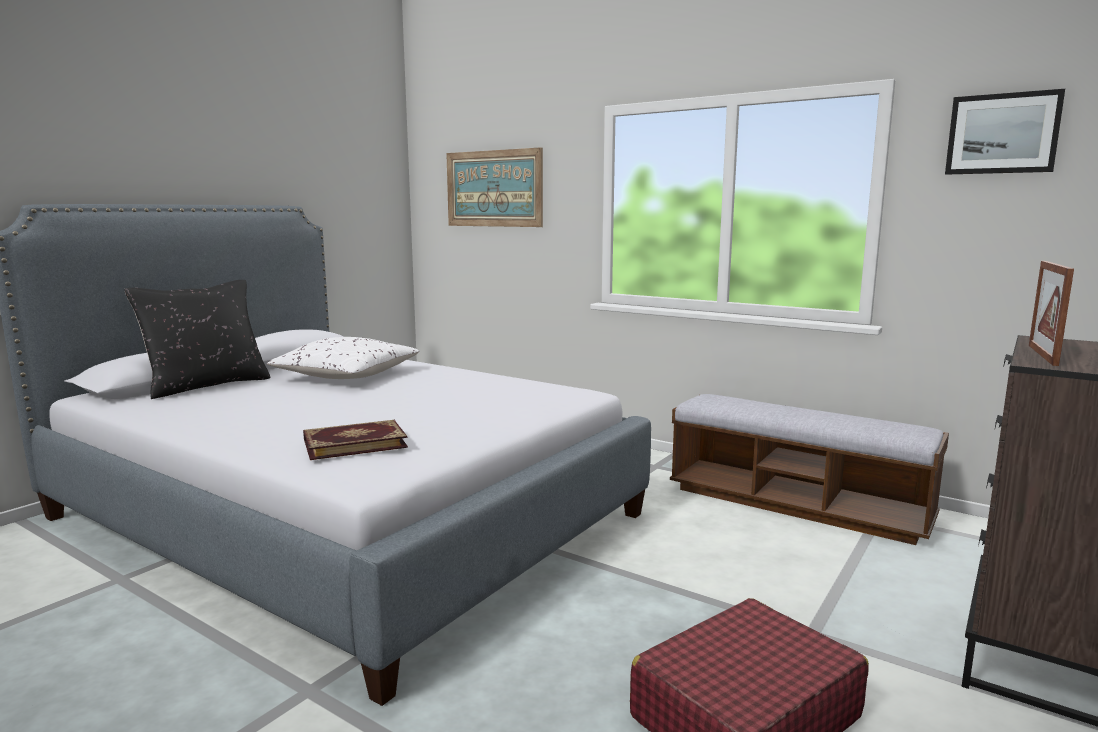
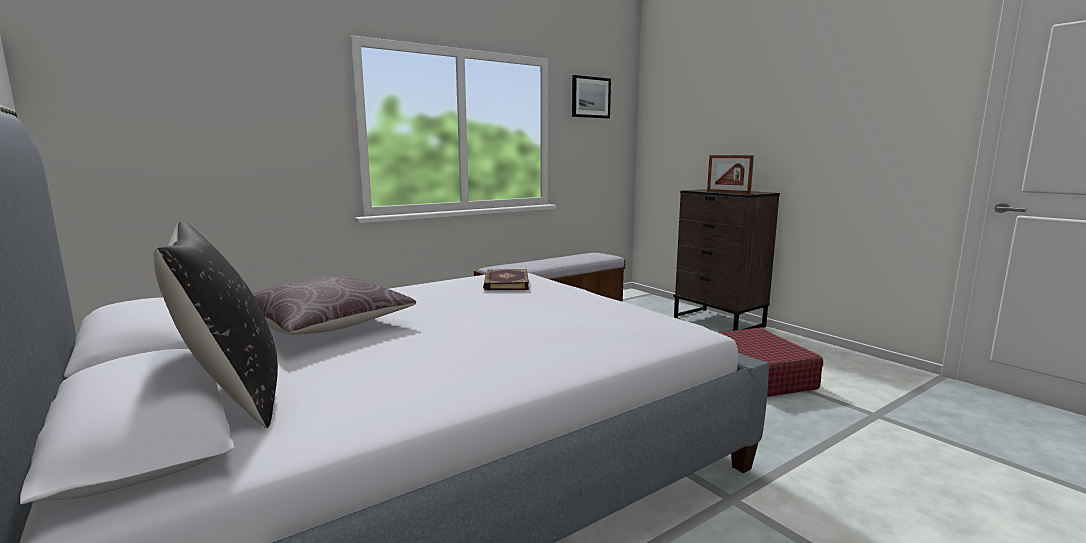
camera: 70 degrees left, 0 degrees up
(347, 376) = (325, 325): white pillow -> brown pillow
(354, 443) = (612, 326): book -> book (505, 282)
(493, 188) = (205, 103): picture -> none

